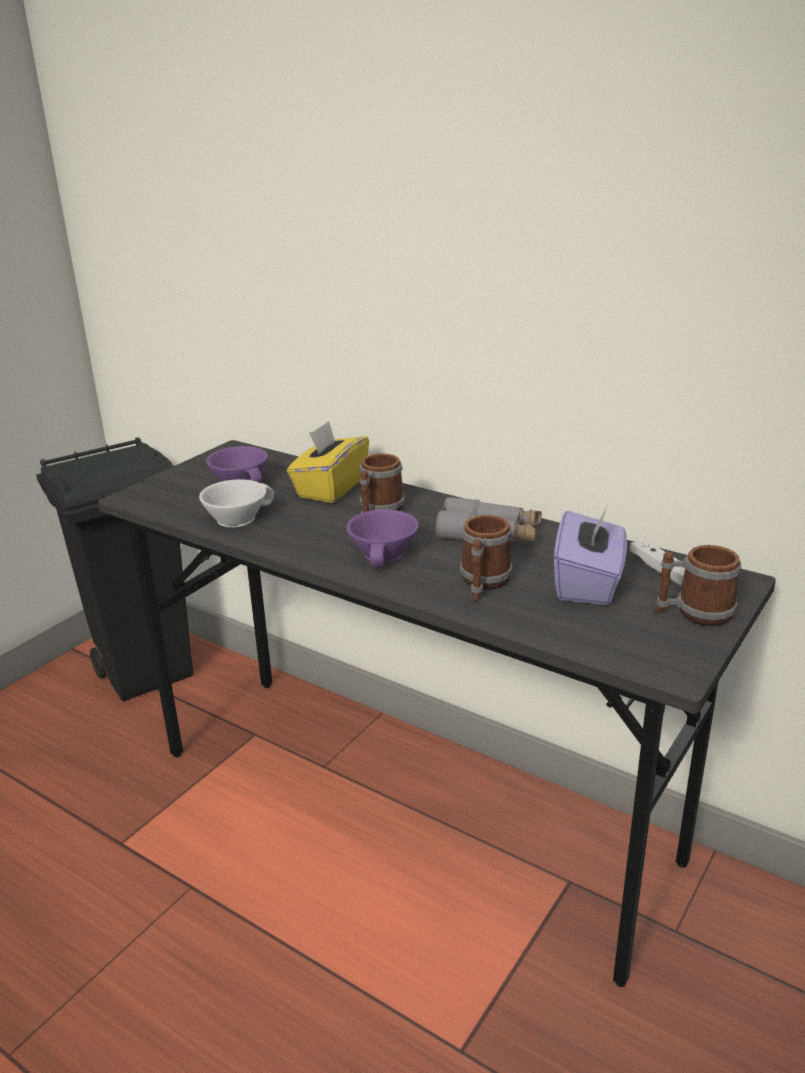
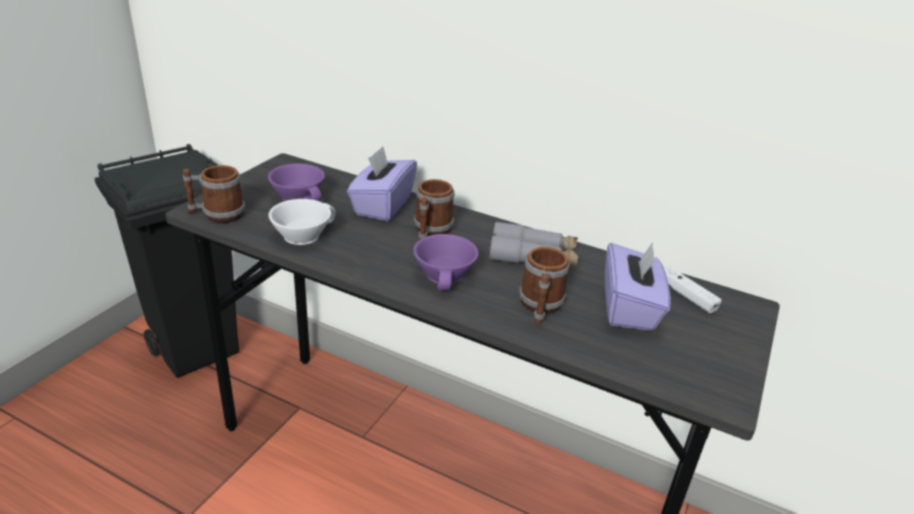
camera: 10 degrees left, 5 degrees up
(330, 488) = (382, 205): yellow tissue box -> purple tissue box
(693, 613) = (724, 339): mug -> mug (216, 214)

